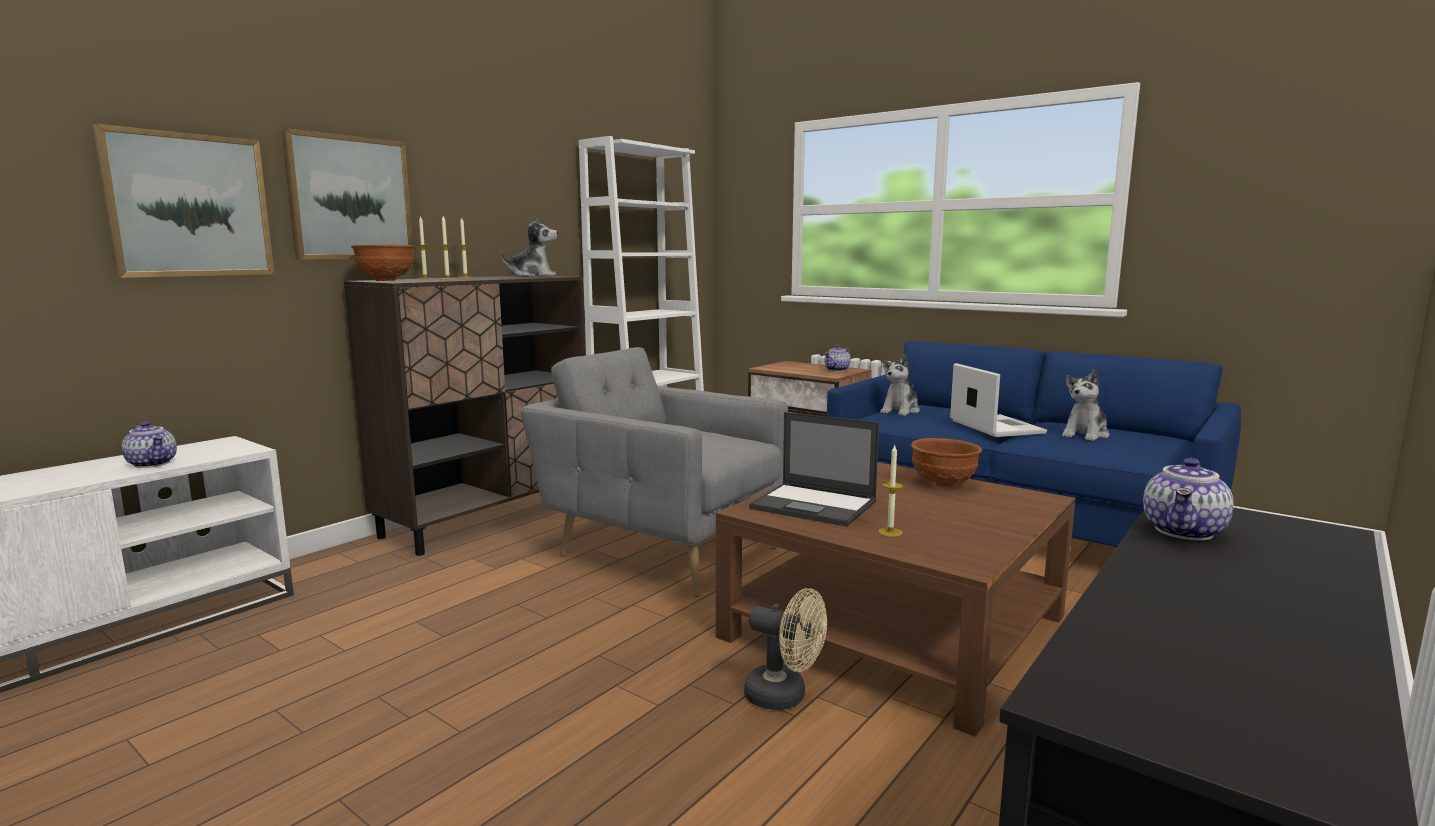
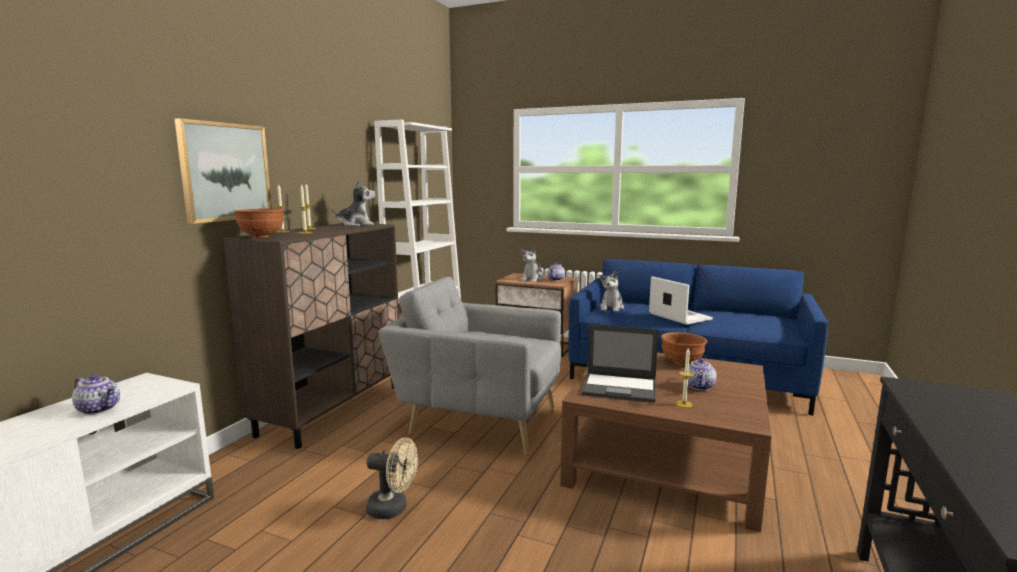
camera: 15 degrees left, 0 degrees up
(189, 206) = (105, 185): picture -> none
(785, 697) = (633, 524): beige fan -> beige fan (393, 509)
(1085, 435) = (734, 319): plush toy -> plush toy (532, 279)
(1185, 532) = (930, 404): teapot -> teapot (700, 387)

